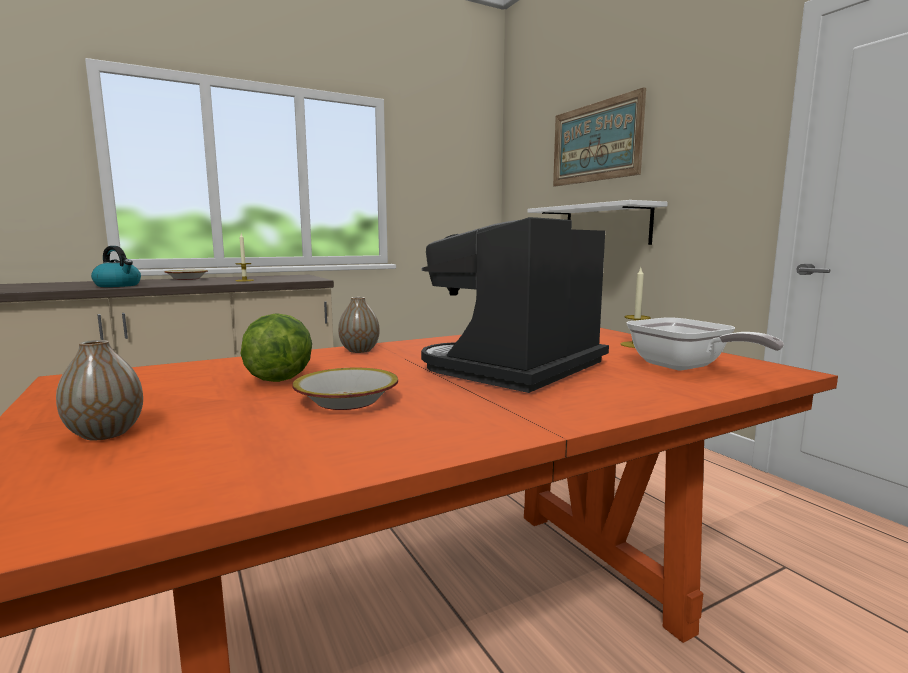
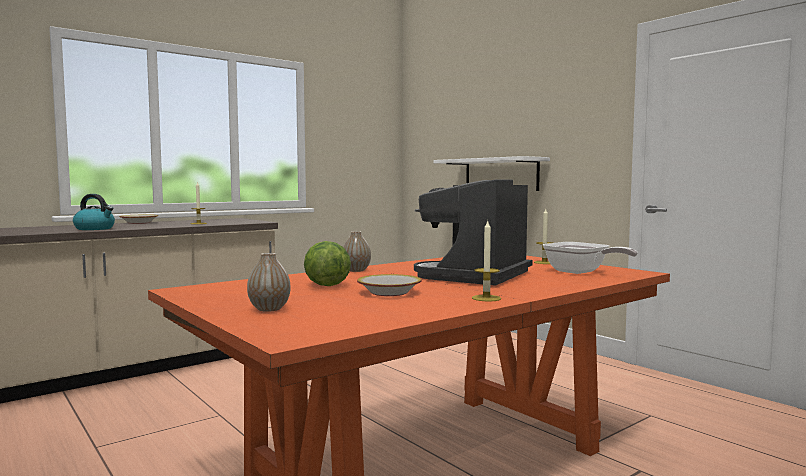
camera: 10 degrees left, 5 degrees down
(490, 425) = (486, 298): none -> candle
(595, 142) = (488, 107): picture -> none

